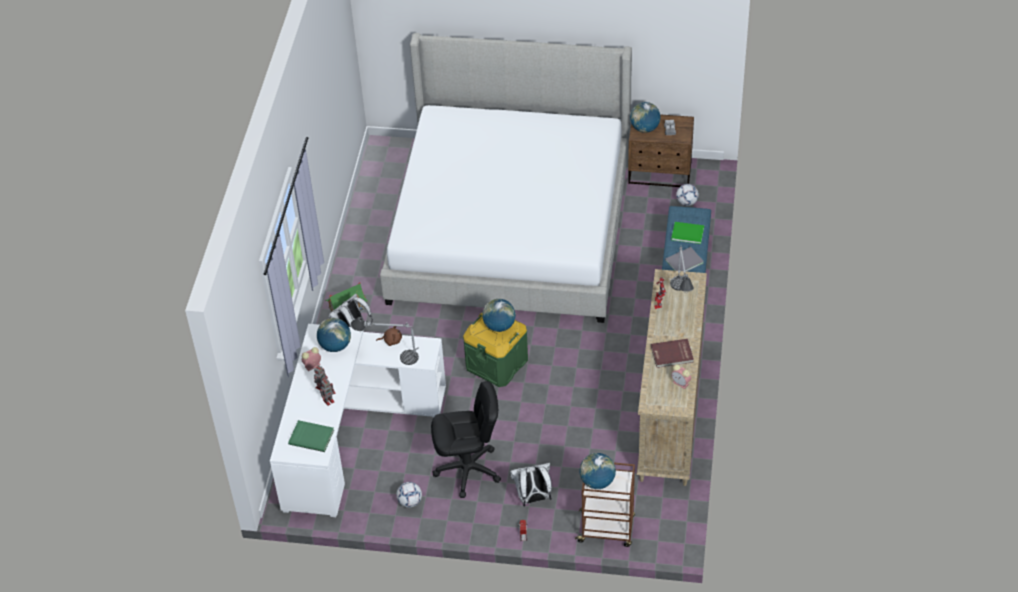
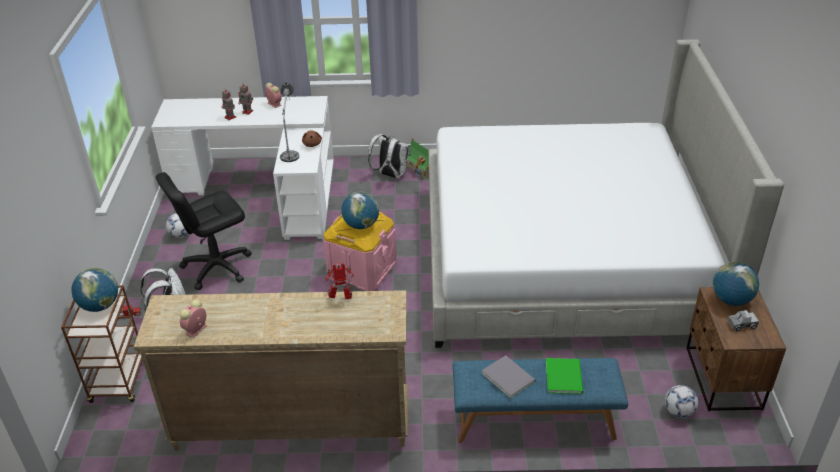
camera: 80 degrees right, 10 degrees down
(311, 437) = (187, 114): green book -> none
(335, 346) = (299, 112): globe -> none
(468, 470) = (216, 267): black office chair -> black office chair turned 75 degrees clockwise
(496, 363) = (361, 270): green storage box -> pink storage box
(672, 355) = (247, 318): red book -> none
(681, 298) = (353, 319): table lamp -> none

